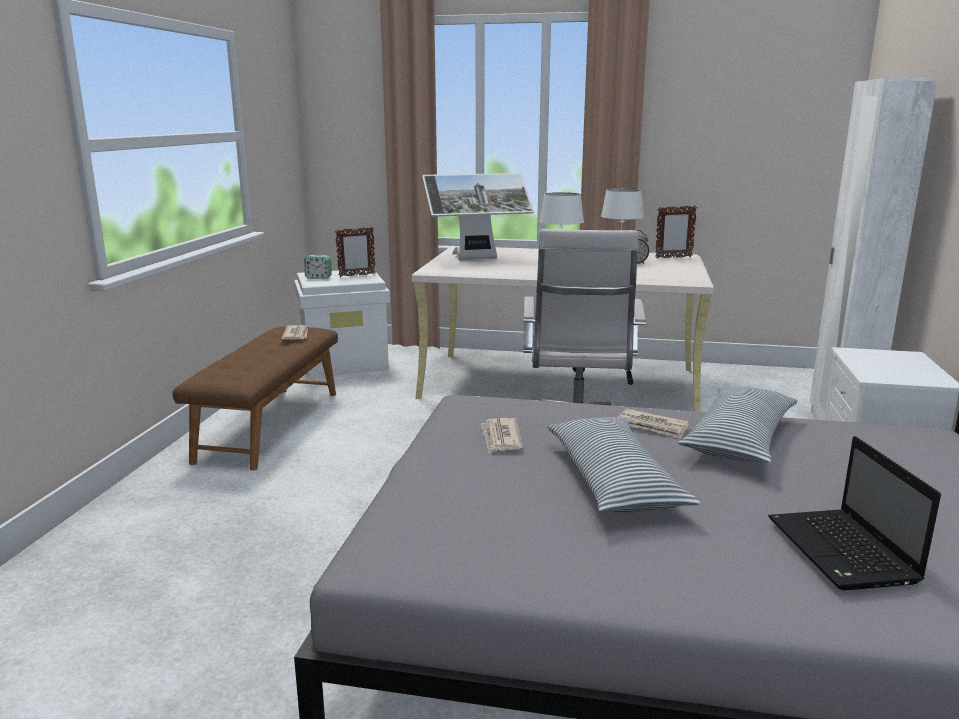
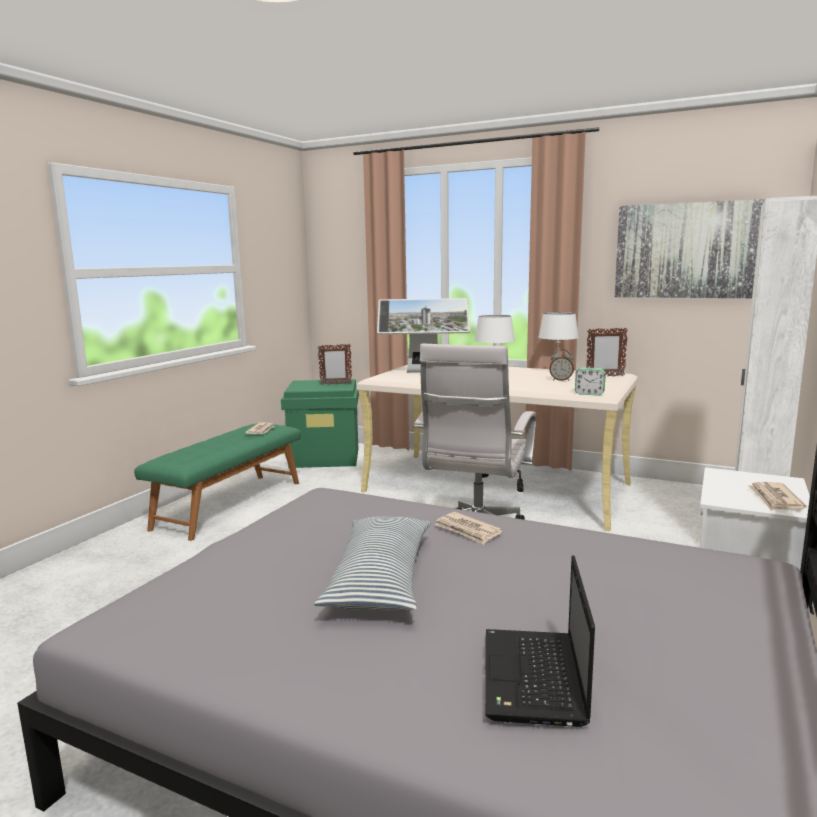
camera: 15 degrees right, 5 degrees down
(269, 425) = (229, 504): brown bench -> green bench
(318, 278) = (303, 385): alarm clock -> alarm clock (589, 394)
(345, 362) = (325, 457): white storage box -> green storage box
(501, 438) = (320, 528): newspaper -> newspaper (775, 499)
(739, 439) = (542, 551): pillow -> none
(753, 123) = (691, 250): none -> picture

